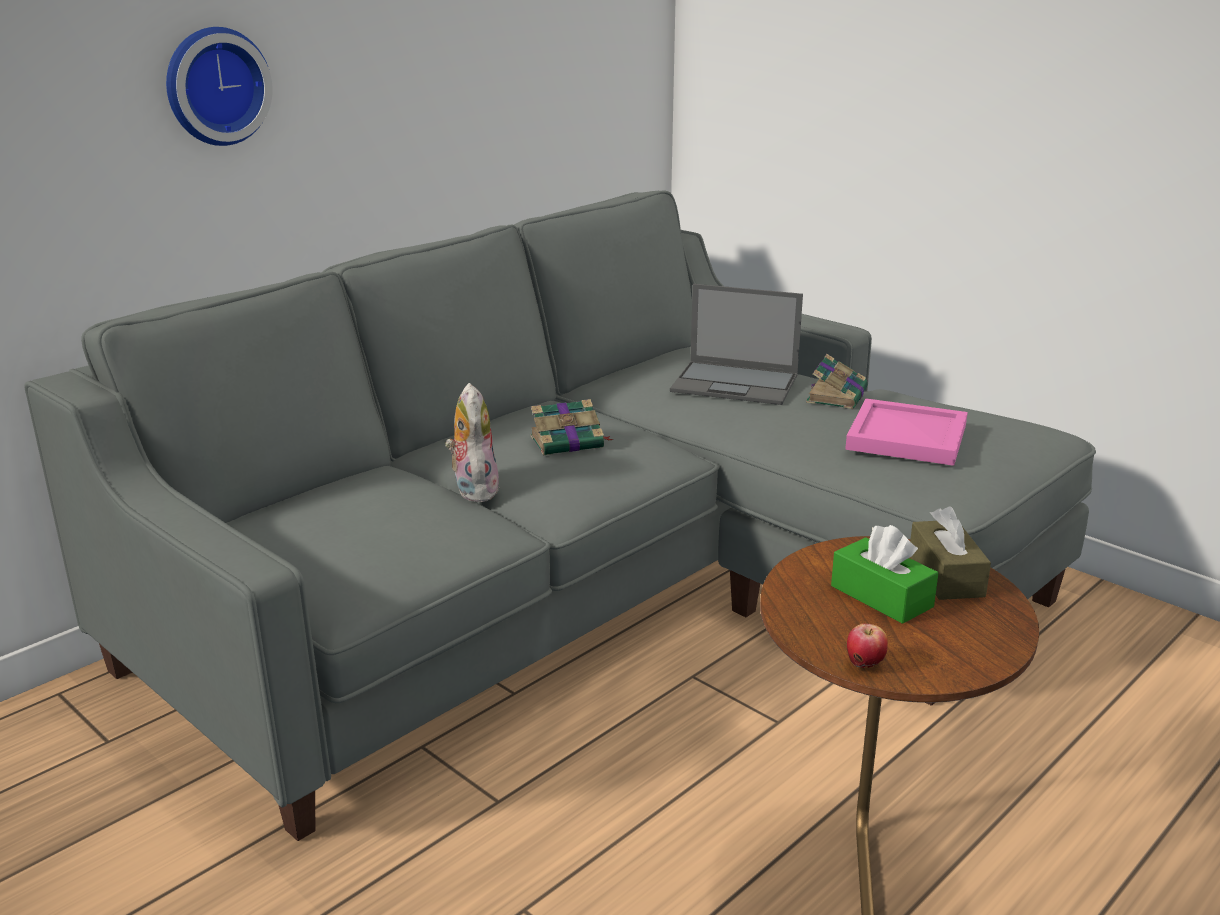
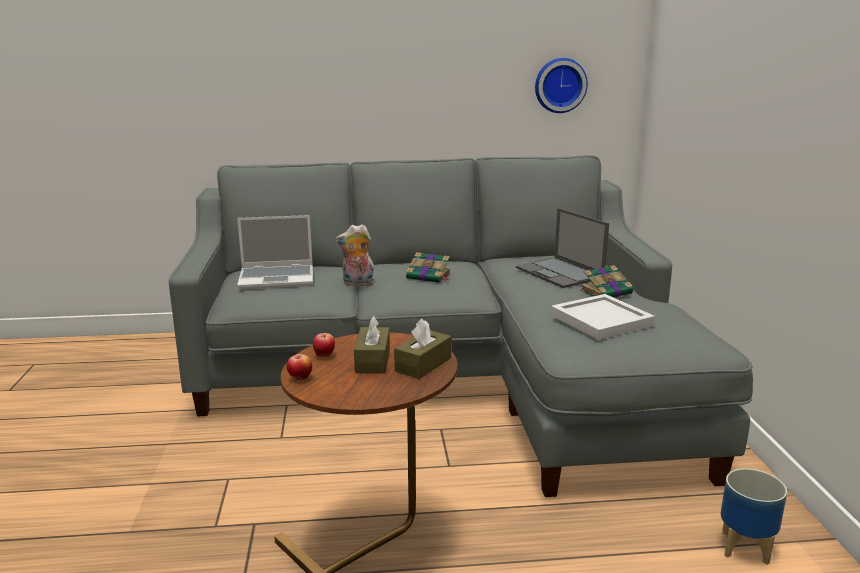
camera: 40 degrees right, 5 degrees down
(215, 86) = (318, 66): wall clock -> wall clock (559, 85)
(338, 523) = (278, 278): none -> laptop
(473, 489) = (357, 284): plush toy -> plush toy turned 120 degrees counterclockwise
(816, 618) = (324, 356): none -> apple
(881, 596) = (372, 360): green tissue box -> brown tissue box
(905, 436) = (601, 319): pink tray -> white tray
(1158, 662) = (745, 547): none -> planter

